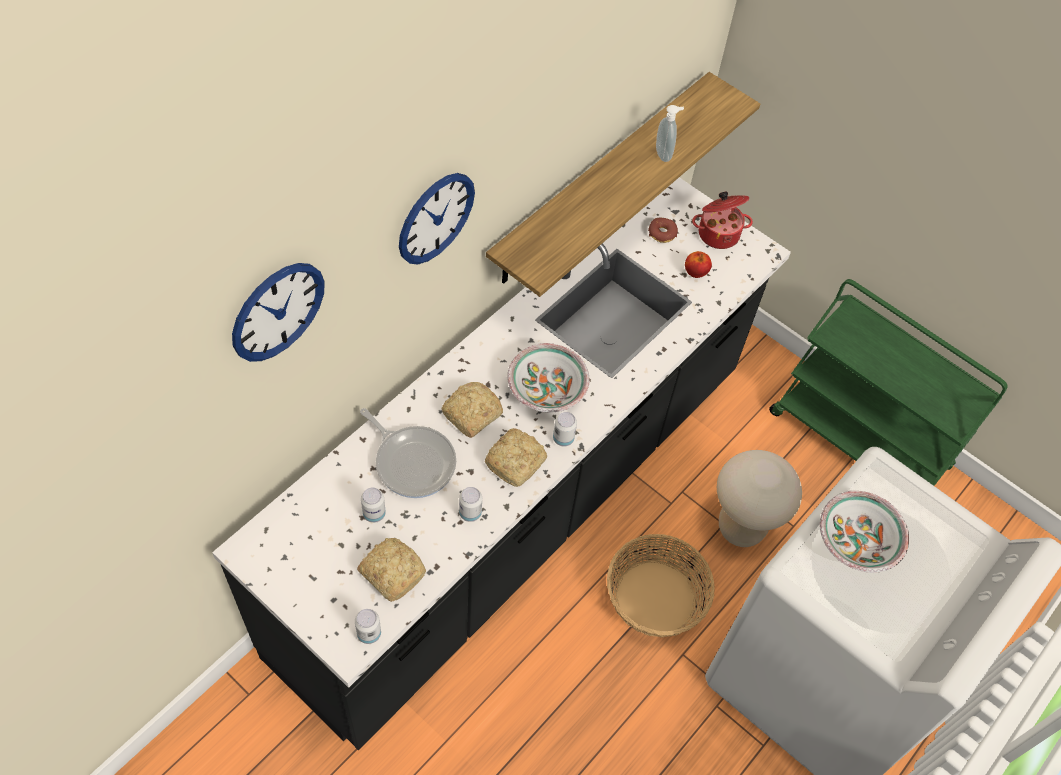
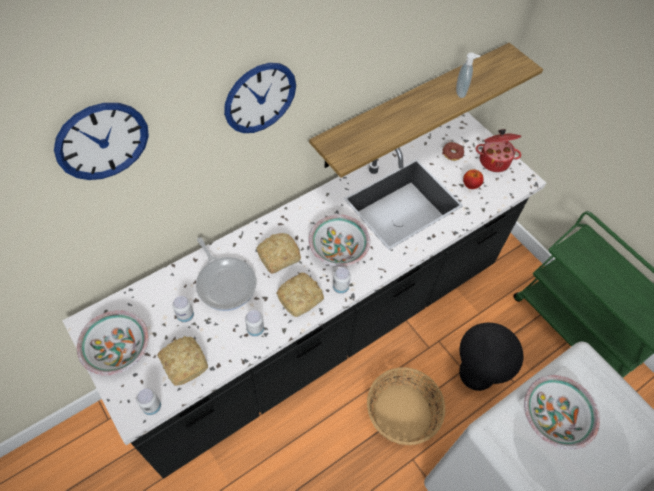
camera: 15 degrees right, 0 degrees up
(299, 573) = (117, 349): none -> bowl
(741, 527) = (475, 375): beige stool -> black stool

